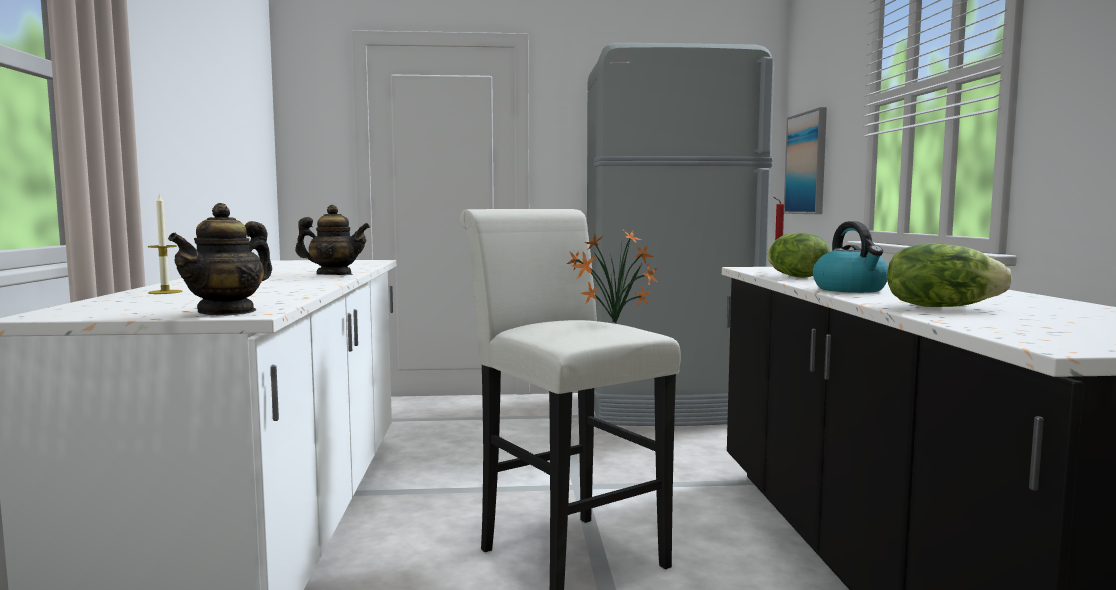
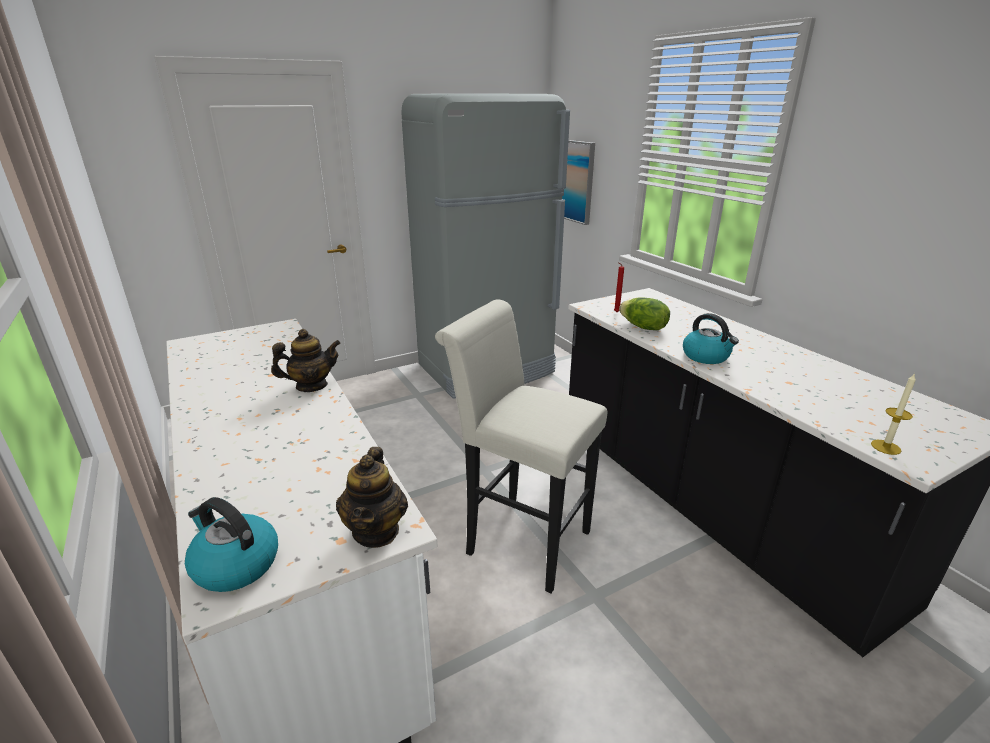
camera: 25 degrees left, 20 degrees up
(84, 310) = (235, 565): none -> kettle
(165, 292) = (229, 482): candle -> candle (885, 447)
(612, 324) = (558, 399): potted plant -> none
(940, 307) = (789, 391): lettuce -> none

